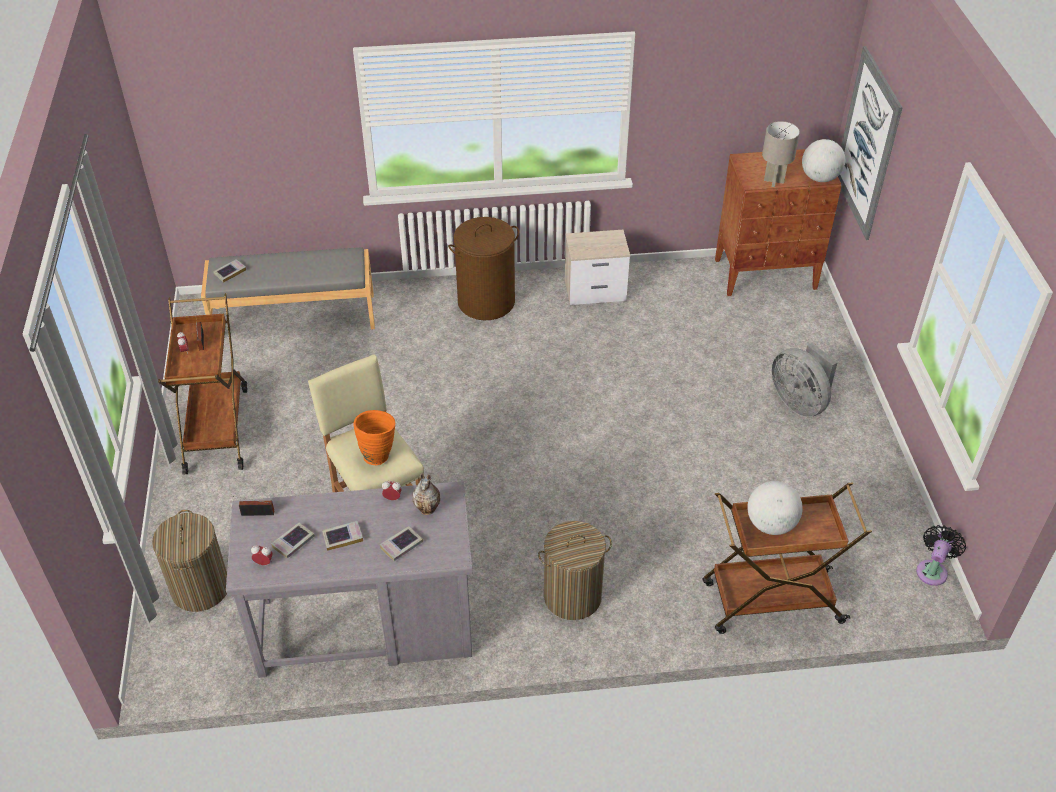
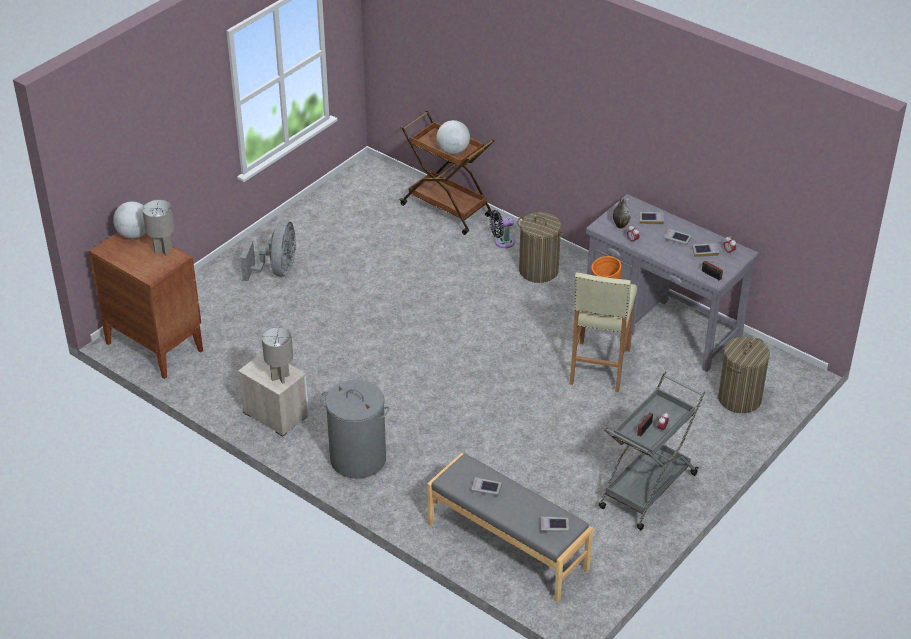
camera: 135 degrees left, 5 degrees down
(217, 429) = (647, 491): brown cart -> grey cart
(313, 265) = (486, 489): none -> book
(486, 301) = (357, 459): brown laundry basket -> grey laundry basket
(584, 244) = (280, 377): none -> grey table lamp
(867, 144) = (119, 181): picture -> none
(933, 570) = (352, 175): black fan -> black fan (502, 242)

